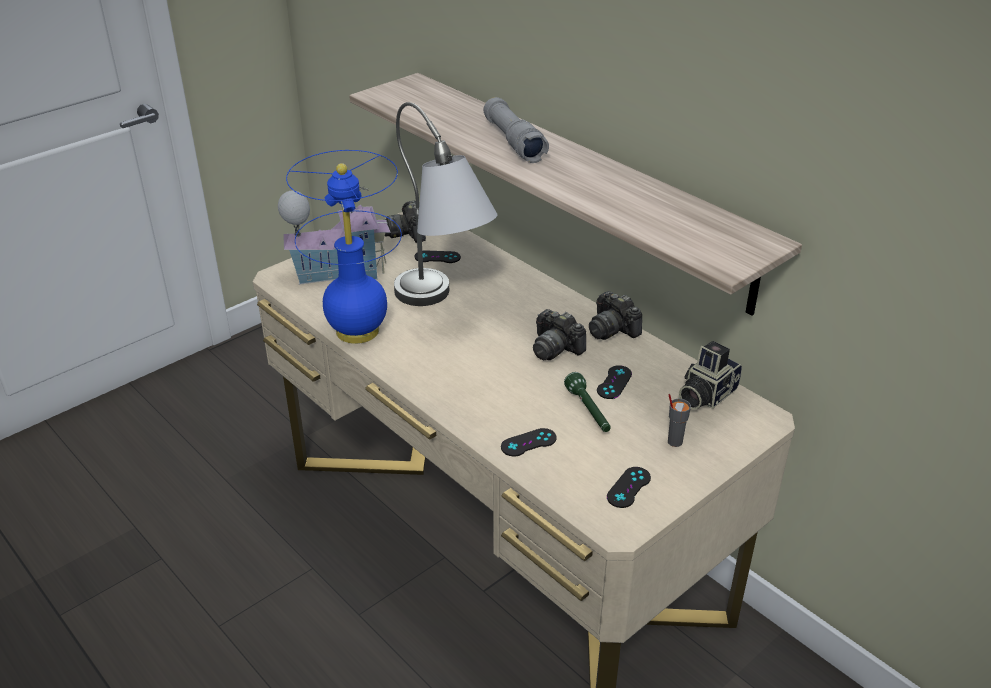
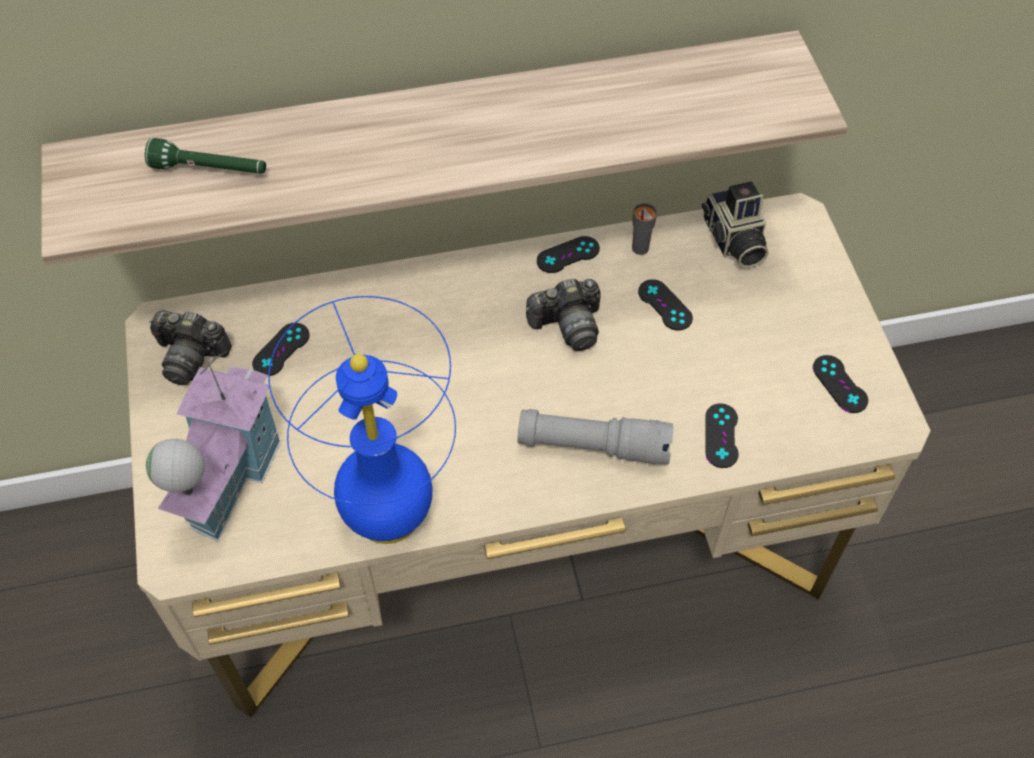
camera: 60 degrees left, 20 degrees up
(443, 308) = (405, 397): grey table lamp -> none
(513, 142) = (372, 143): grey flashlight -> grey flashlight (593, 446)
(588, 411) = (700, 354): green flashlight -> green flashlight (210, 170)
(612, 329) = (568, 255): camera -> black game controller
(674, 441) = (791, 308): grey cup -> grey cup (639, 248)

